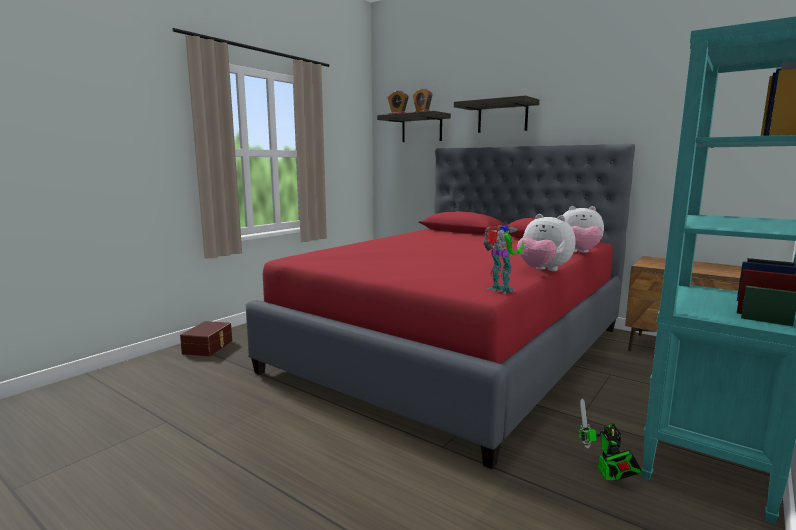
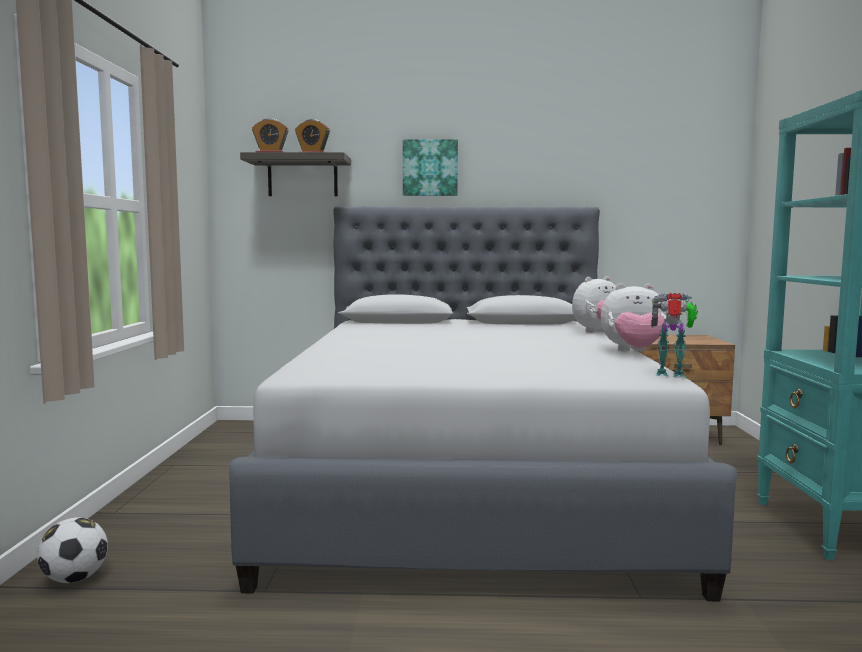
camera: 35 degrees left, 5 degrees down
(209, 347) = (75, 579): brown storage box -> football
(454, 349) = (469, 482): red bed -> grey bed
(502, 117) = (430, 168): shelf -> picture
(607, 476) = (804, 567): toy robot -> none

